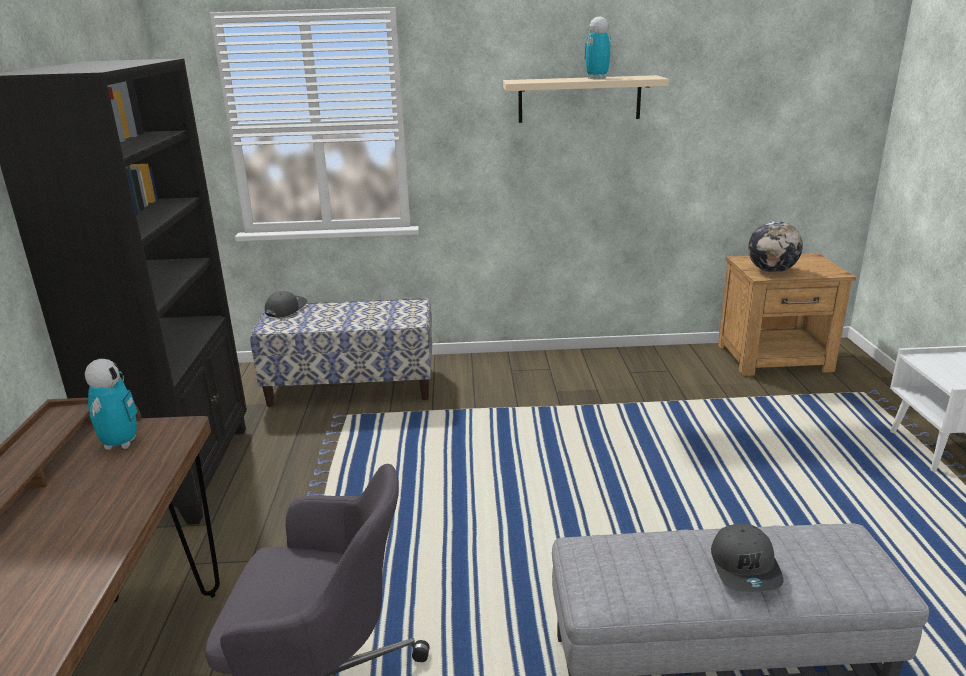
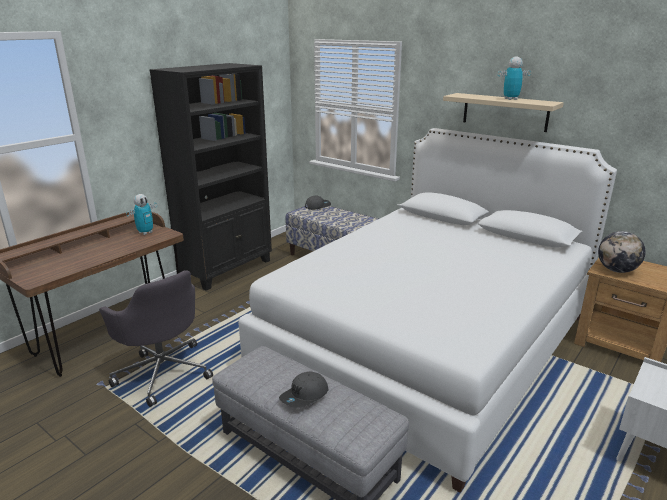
camera: 40 degrees right, 0 degrees up
(623, 444) = (428, 344): none -> white bed

